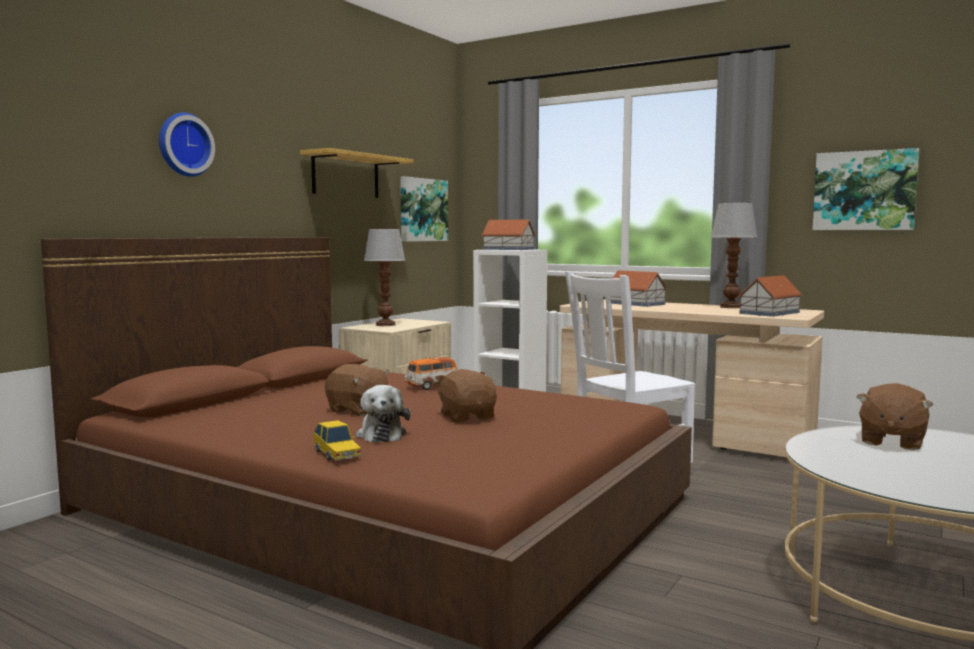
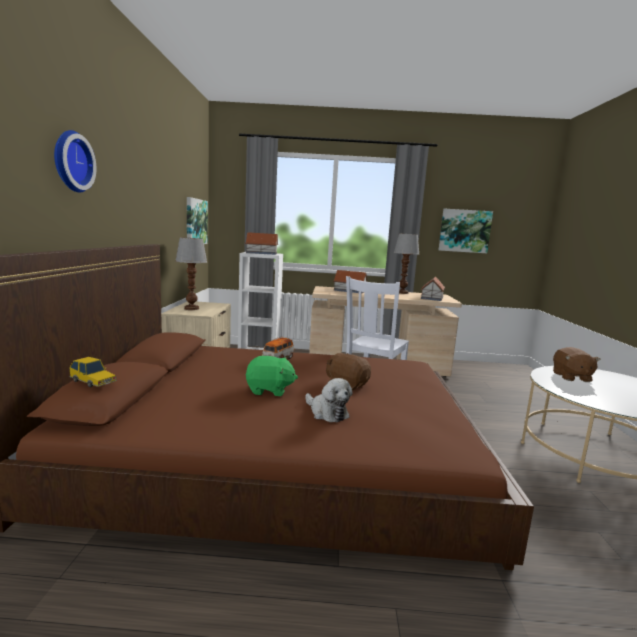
camera: 30 degrees left, 5 degrees up
(337, 454) = (332, 440): toy car -> toy car (93, 381)
(346, 176) = (162, 195): shelf -> none
(358, 410) = (269, 390): brown plush toy -> green plush toy

